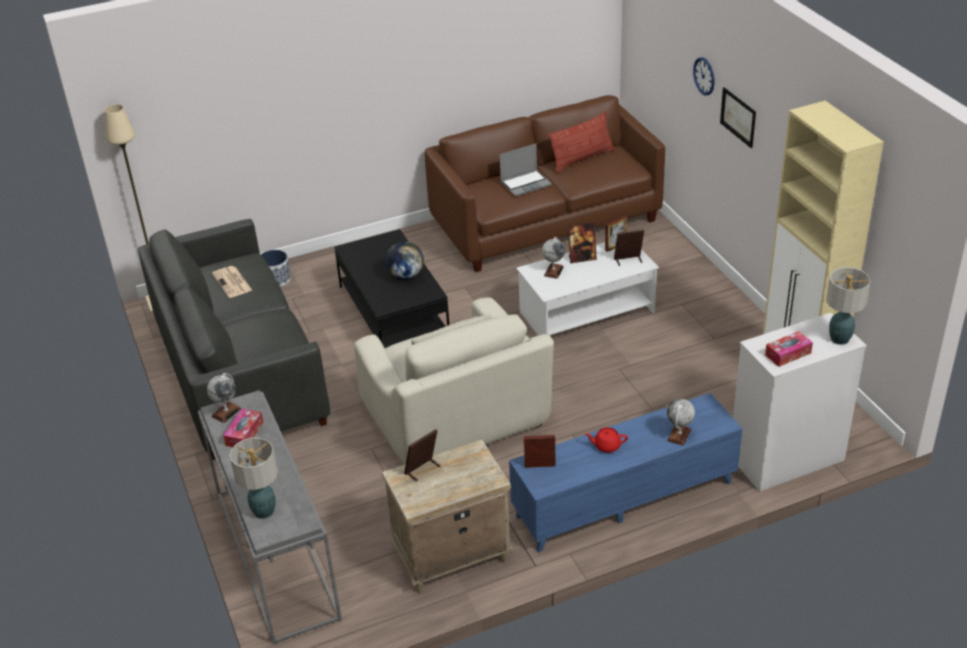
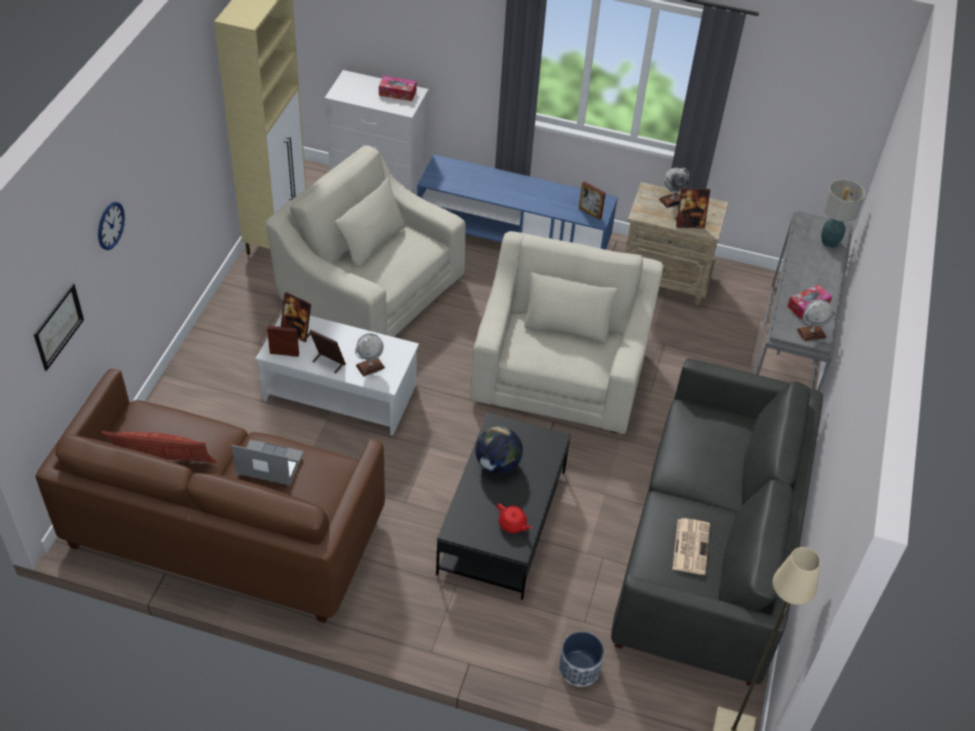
camera: 145 degrees left, 10 degrees up
(606, 446) = (532, 197): red teapot -> red teapot (512, 524)
(669, 381) = (369, 290): none -> beige armchair
(679, 435) = (478, 174): globe -> globe (672, 200)
(738, 117) = (151, 189): picture -> picture (58, 326)
(839, 338) = (351, 81): table lamp -> none

